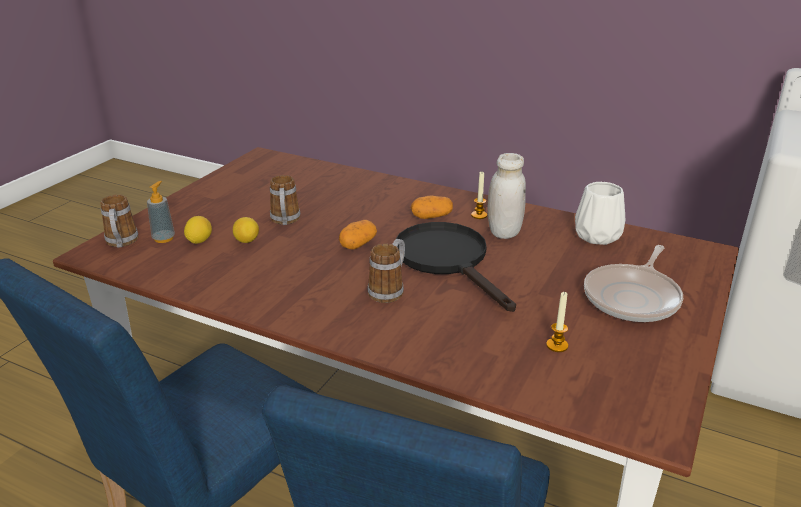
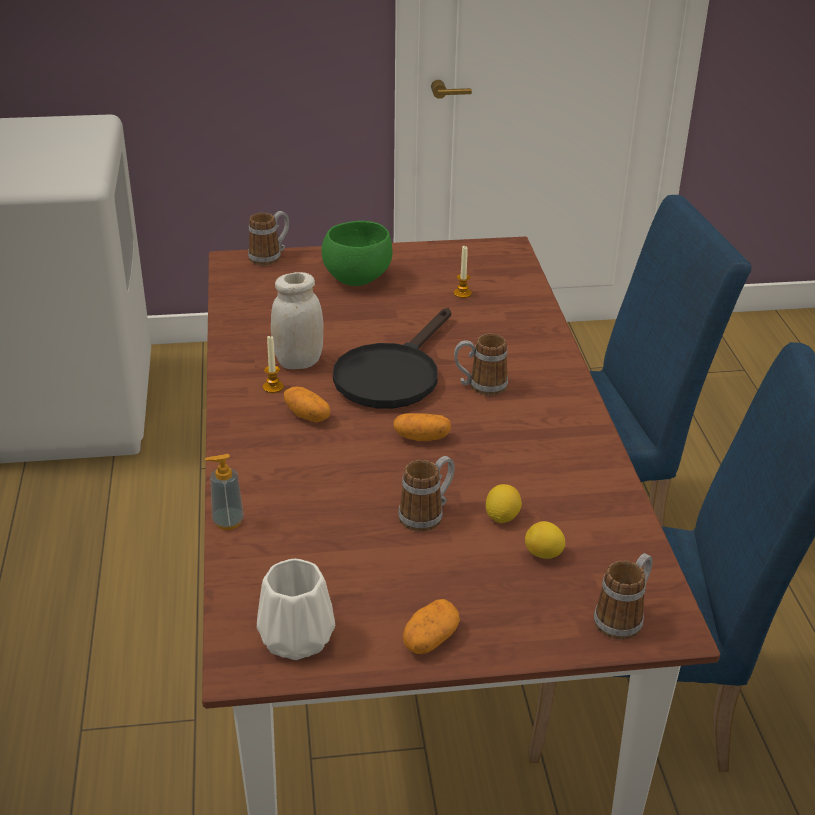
camera: 125 degrees left, 5 degrees up
(164, 238) = (573, 588): soap dispenser -> soap dispenser (228, 521)
(204, 192) = (430, 639): none -> potato
(597, 235) = (254, 313): white vase -> white vase (294, 639)
(633, 297) = (356, 278): frying pan -> green bowl
(709, 269) = (270, 256): none -> mug

